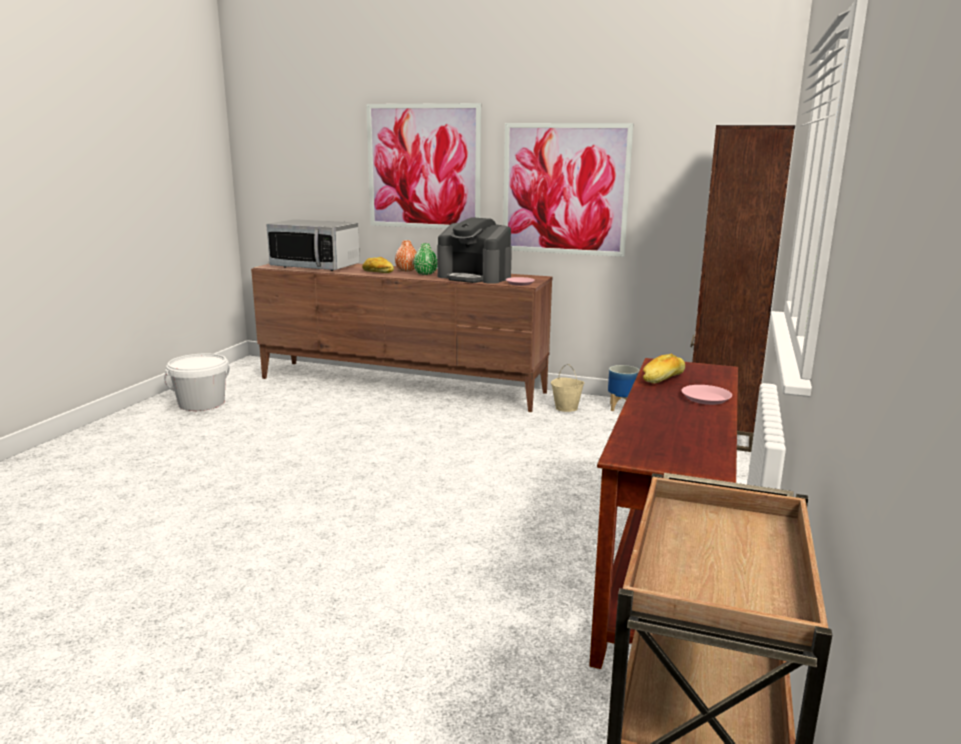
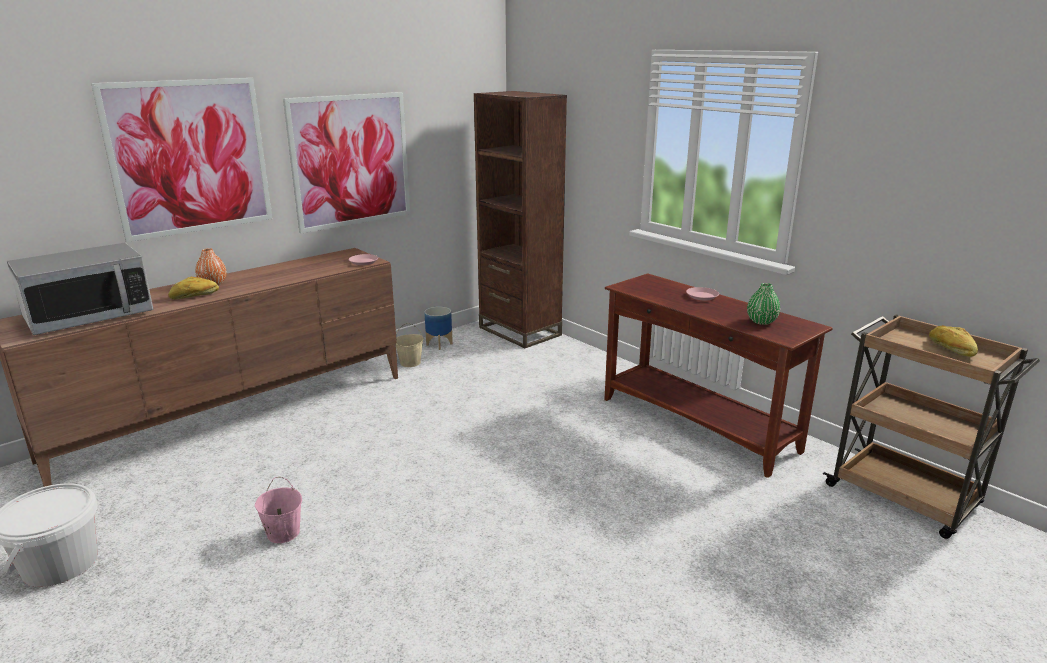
camera: 60 degrees left, 5 degrees up
(269, 445) = (283, 533): none -> pink bucket
(425, 274) = (248, 281): green vase -> green vase (761, 321)
(475, 277) = (306, 269): coffee machine -> none
(663, 379) = (656, 294): bread -> bread (951, 349)

